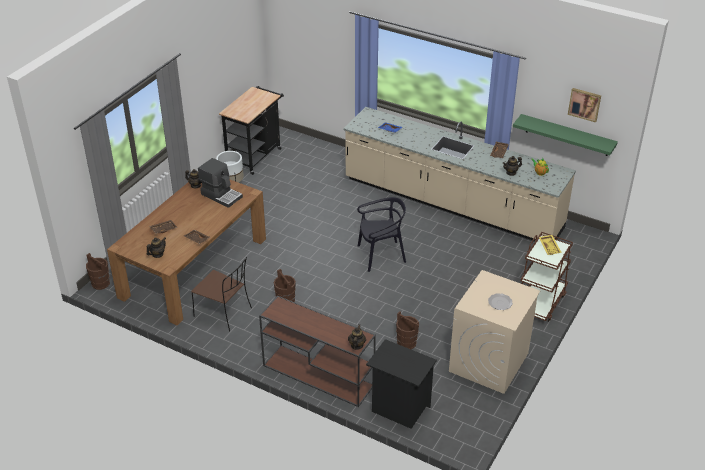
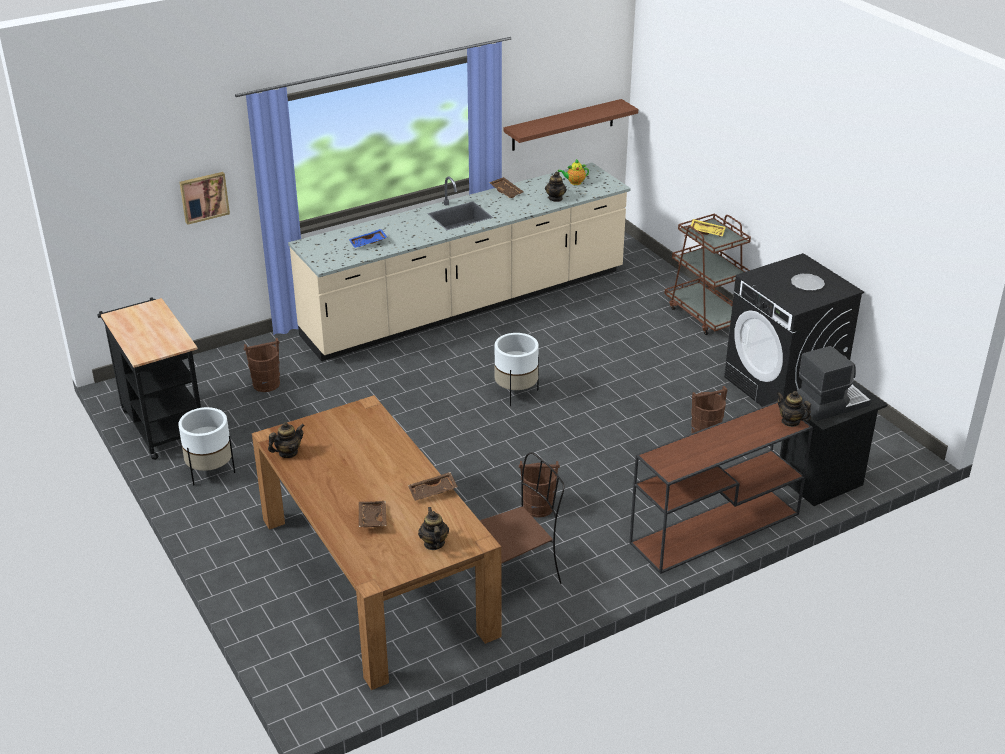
camera: 60 degrees left, 5 degrees down
(100, 283) = (312, 700): brown bucket -> brown bucket (266, 384)
(221, 195) = (342, 435): coffee machine -> coffee machine (830, 403)
(381, 255) = (516, 393): black chair -> white planter
(488, 362) = (784, 387): beige washing machine -> black washing machine
(567, 135) = (563, 125): green shelf -> brown shelf
(584, 104) = (579, 69): picture -> picture (204, 197)

